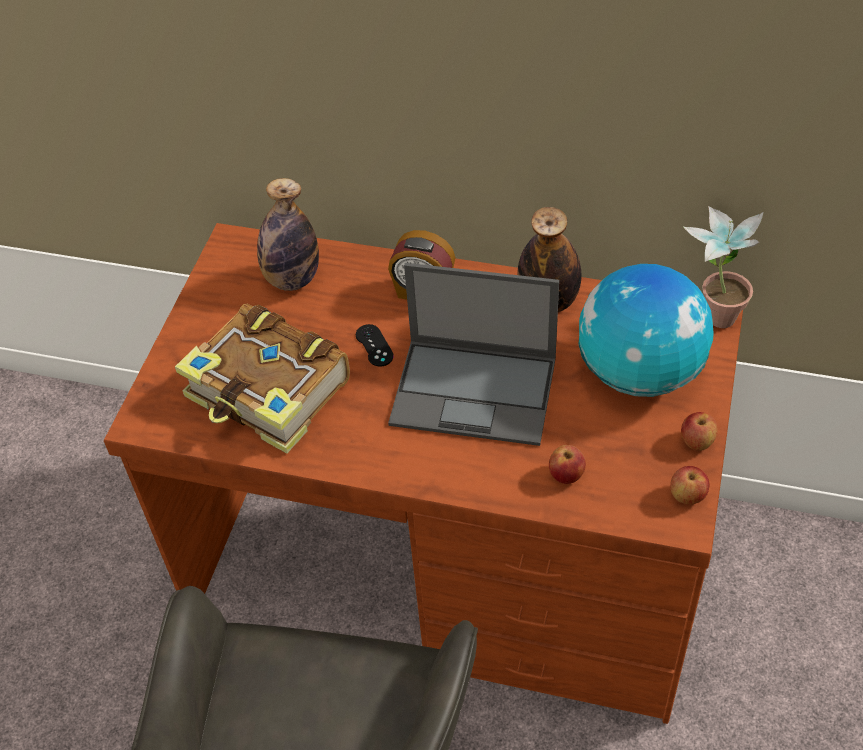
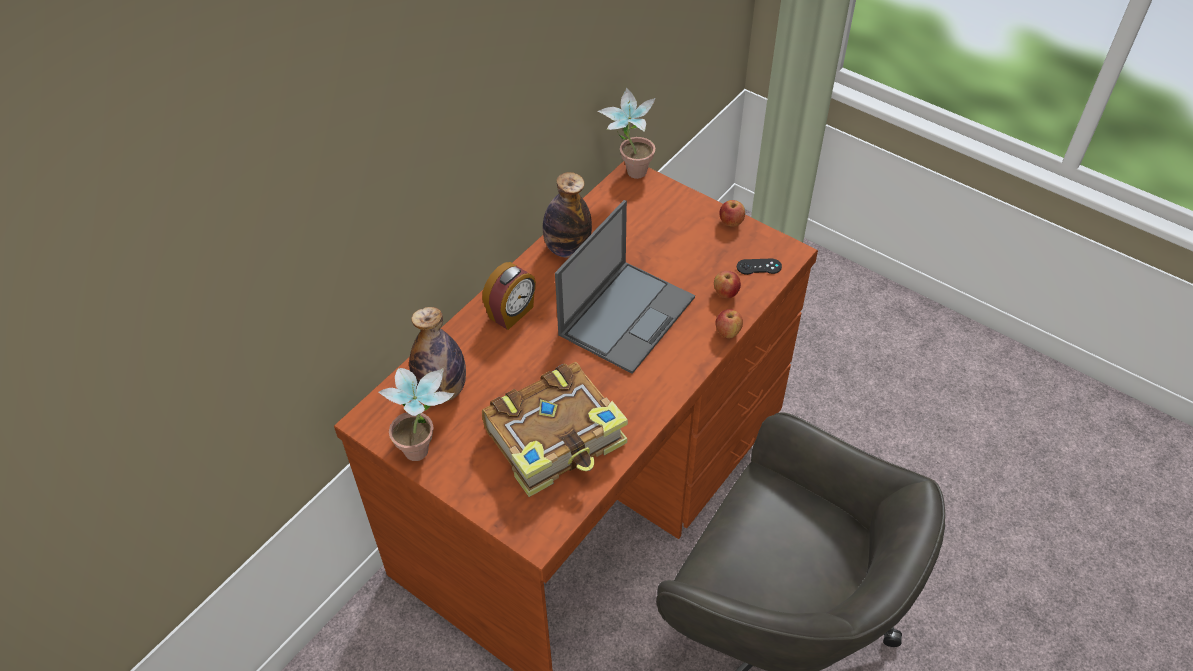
camera: 70 degrees left, 0 degrees up
(214, 297) = (426, 449): none -> potted plant
(374, 345) = (548, 359): black game controller -> black game controller (759, 267)
(640, 373) = (660, 226): globe -> none
(687, 496) = (770, 242): apple -> apple (727, 332)

